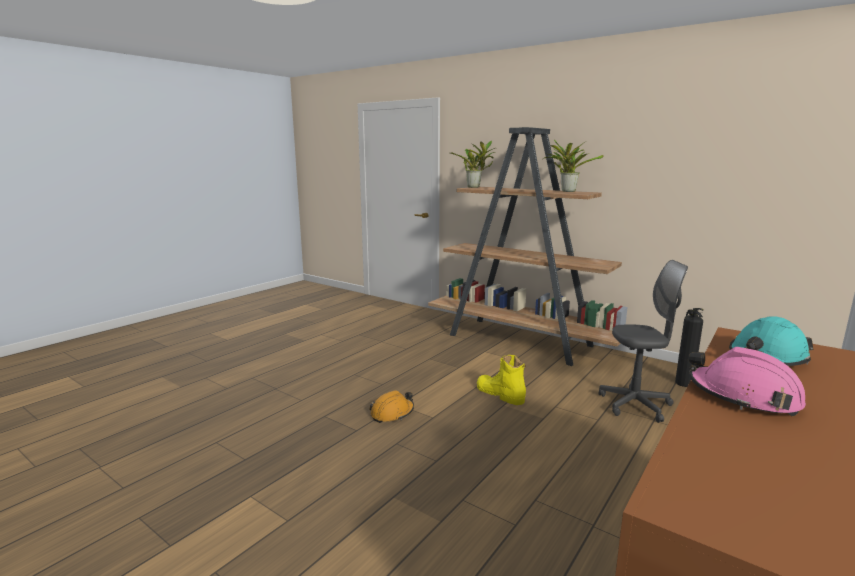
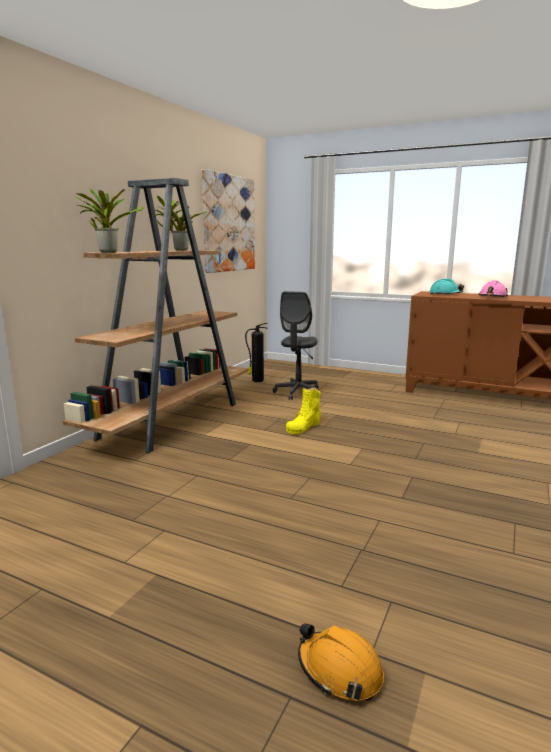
camera: 100 degrees left, 0 degrees up
(392, 413) = (369, 465): orange hard hat -> orange hard hat (339, 670)
(635, 405) = (298, 392): grey office chair -> grey office chair turned 150 degrees counterclockwise
(740, 162) = (229, 223): none -> picture

